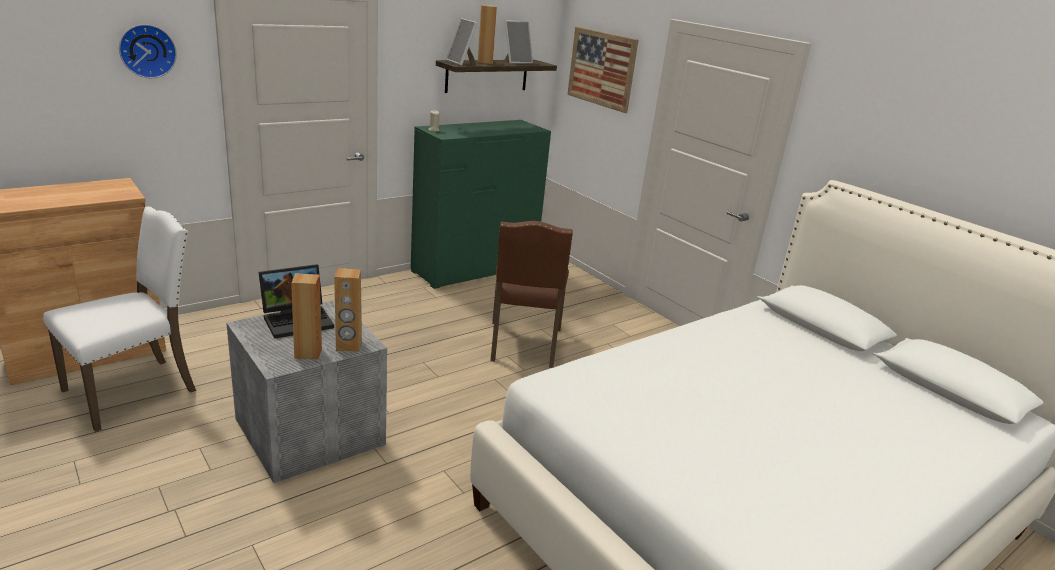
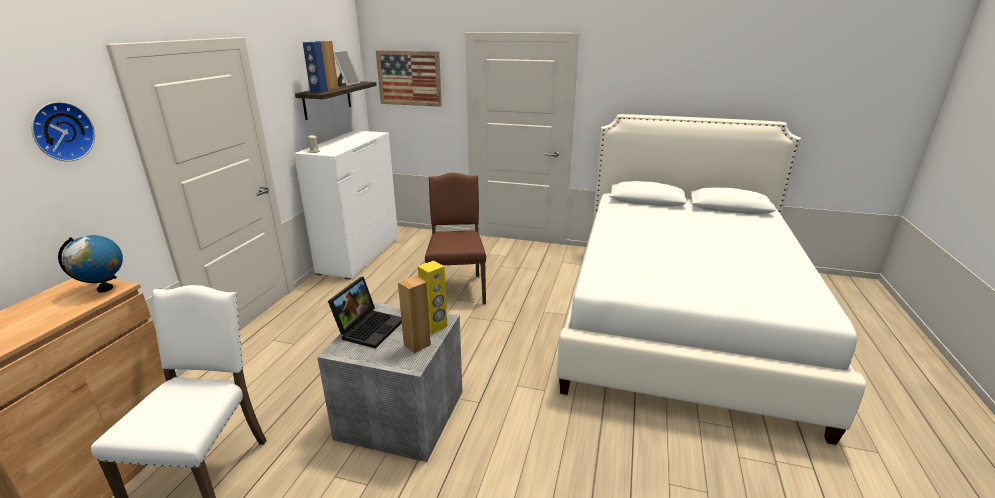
camera: 35 degrees left, 0 degrees up
(121, 193) = (104, 289): none -> globe
(349, 346) = (435, 326): brown speaker -> yellow speaker
(462, 63) = (319, 91): picture frame -> blue speaker
(474, 269) = (359, 255): green dresser -> white dresser
(524, 345) = (457, 288): brown chair -> brown chair turned 150 degrees counterclockwise

